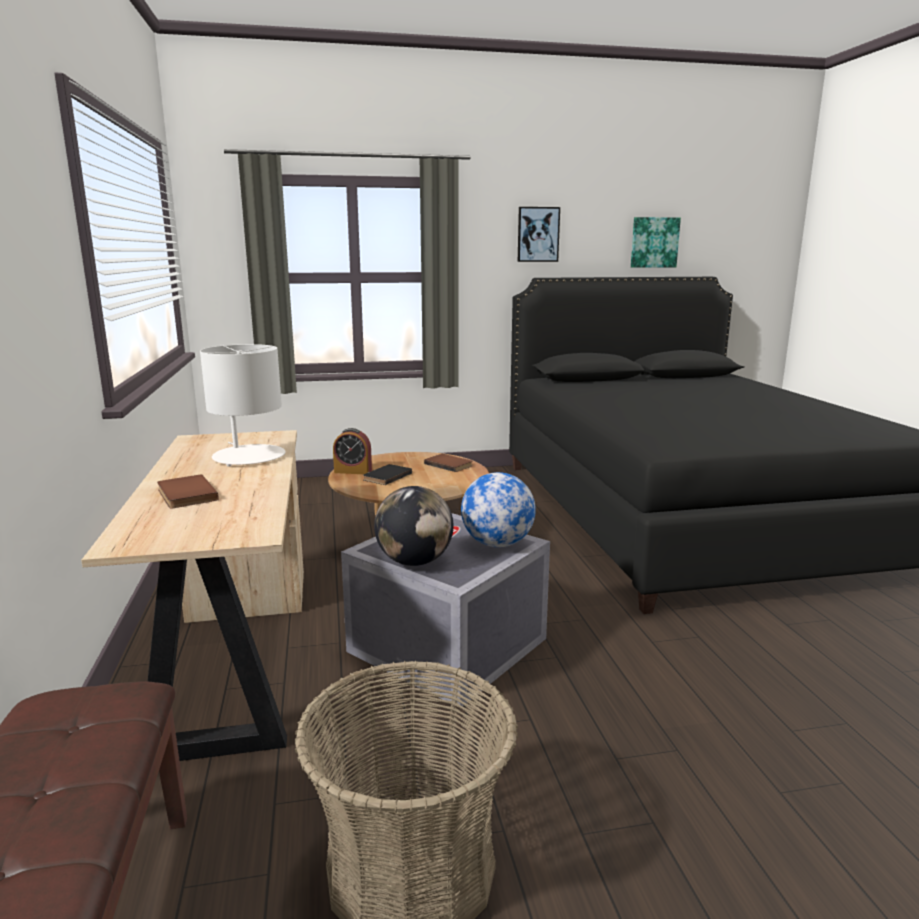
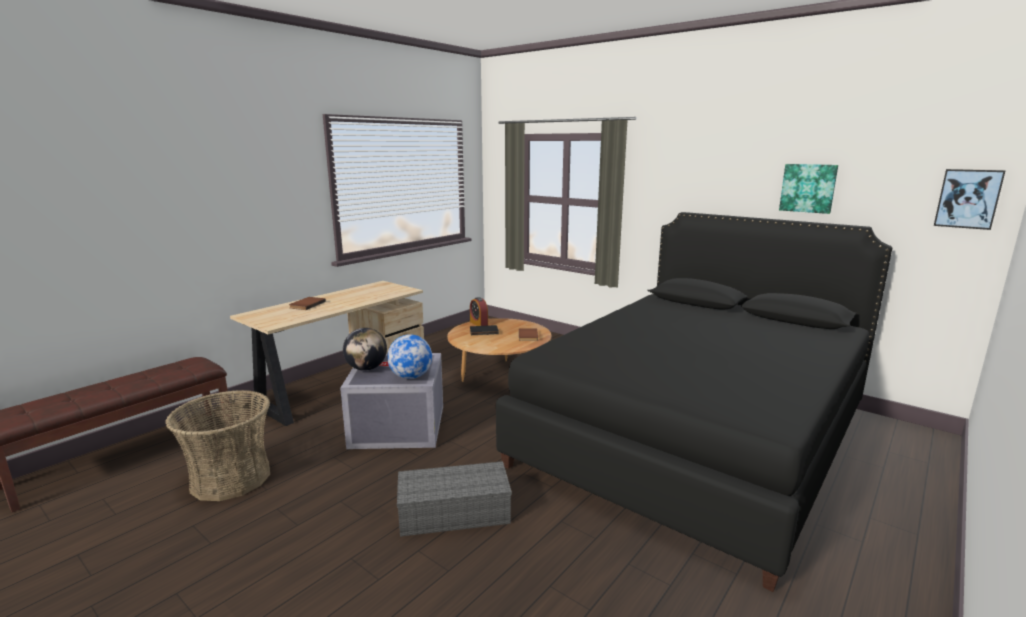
camera: 50 degrees right, 0 degrees up
(248, 456) = (368, 296): white table lamp -> none
(538, 234) = (693, 176): picture -> picture (968, 198)
(723, 679) = (452, 513): none -> grey storage box

